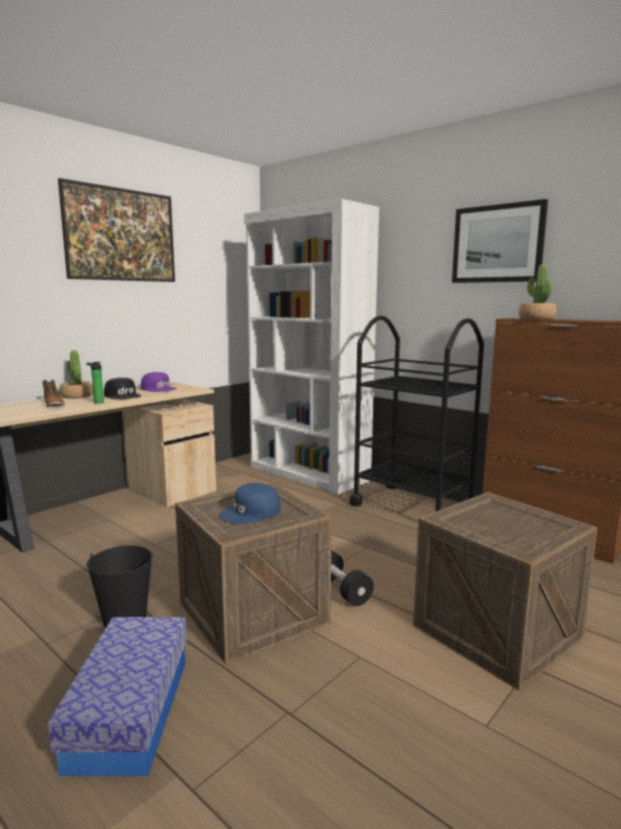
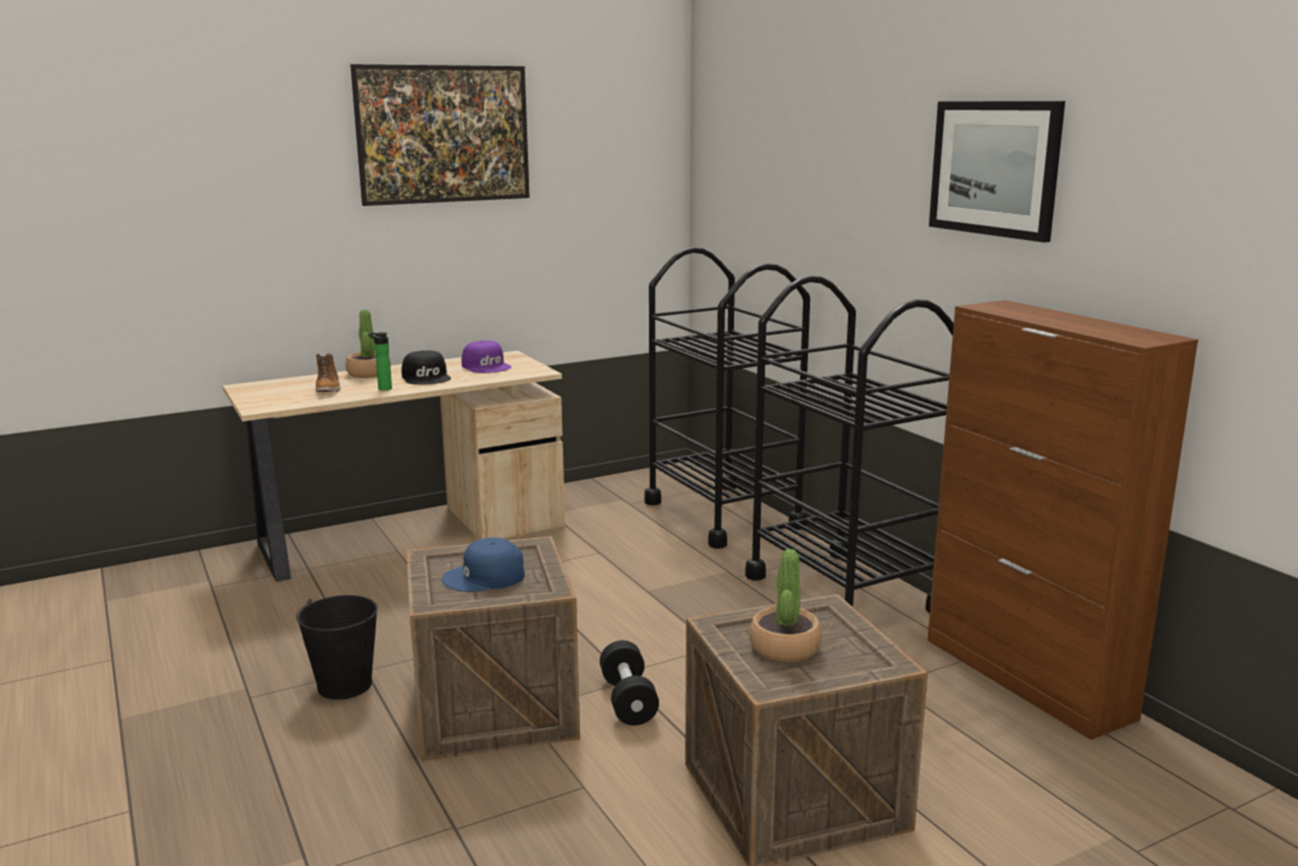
camera: 20 degrees right, 5 degrees up
(130, 712) = (293, 788): storage box -> none
(308, 474) = (723, 514): white bookcase -> black cart
(536, 318) = (1021, 311): potted plant -> potted plant (784, 648)

